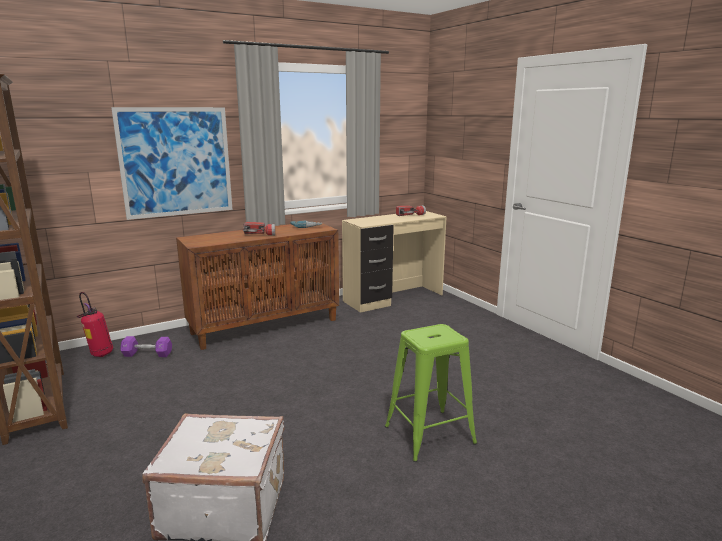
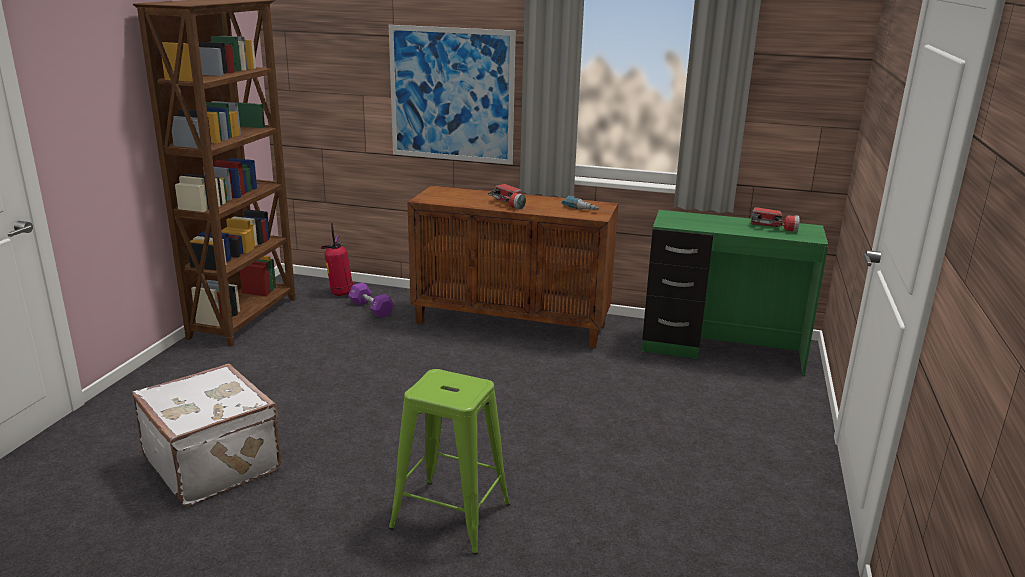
camera: 45 degrees right, 5 degrees up
(394, 298) = (722, 351): beige desk -> green desk

